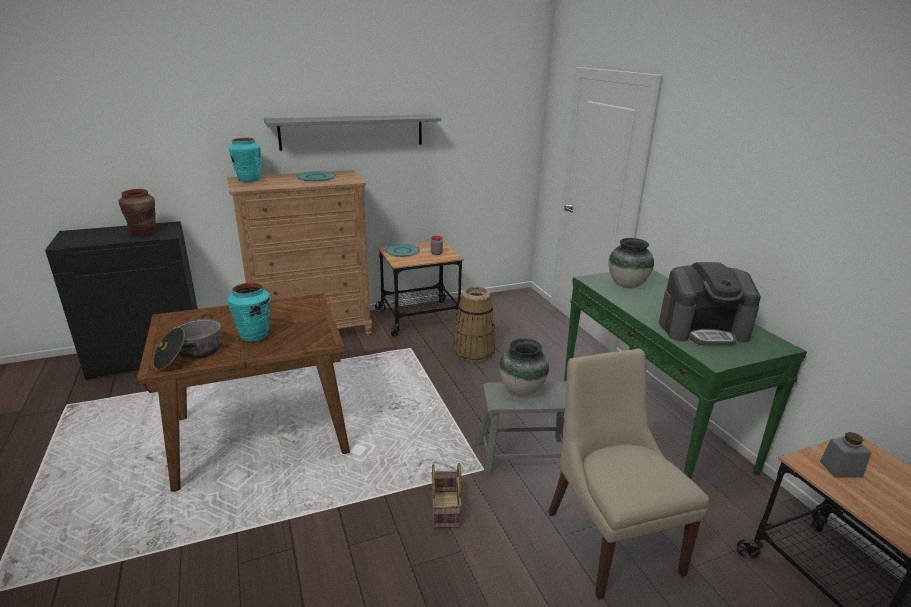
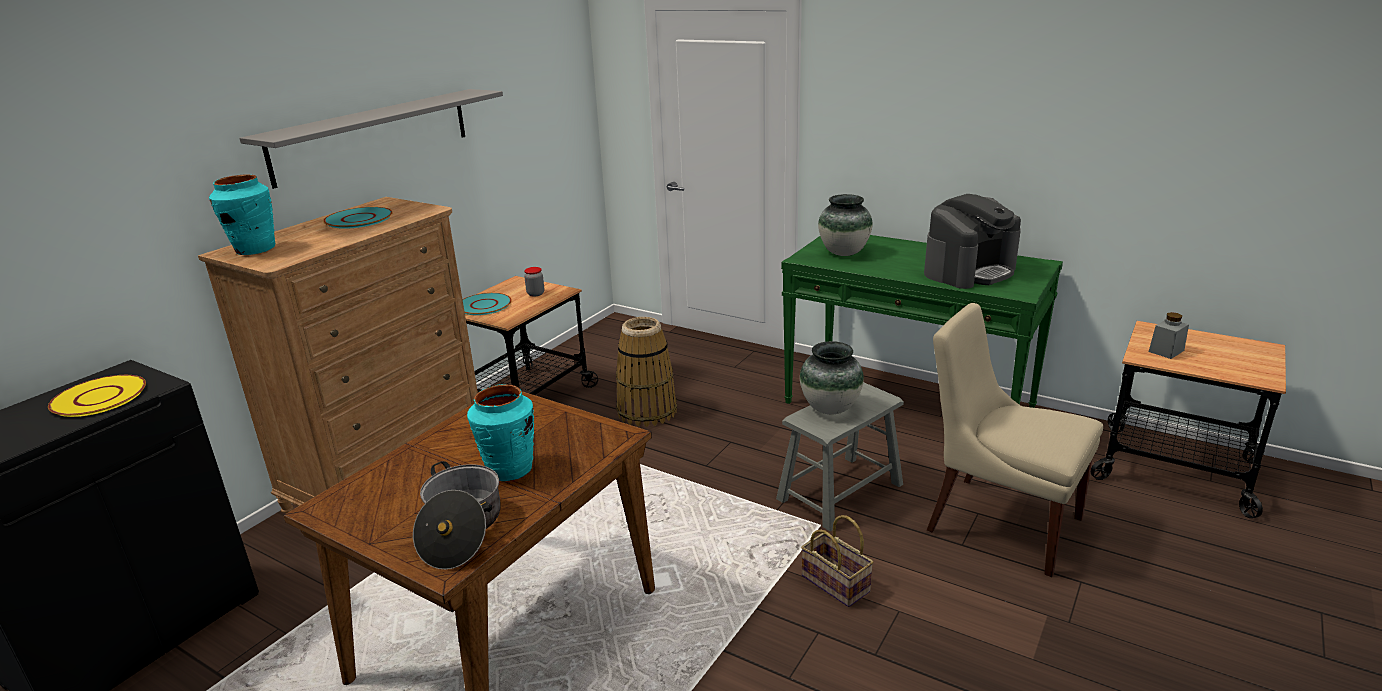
camera: 35 degrees left, 0 degrees up
(143, 233) = (99, 397): brown vase -> yellow plate

